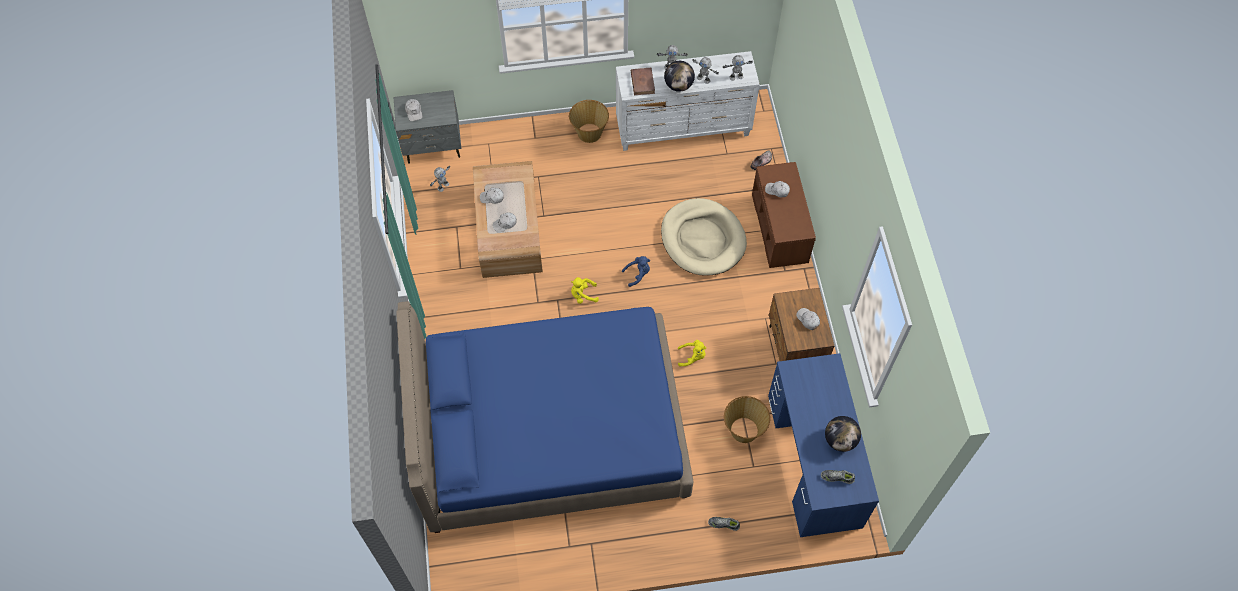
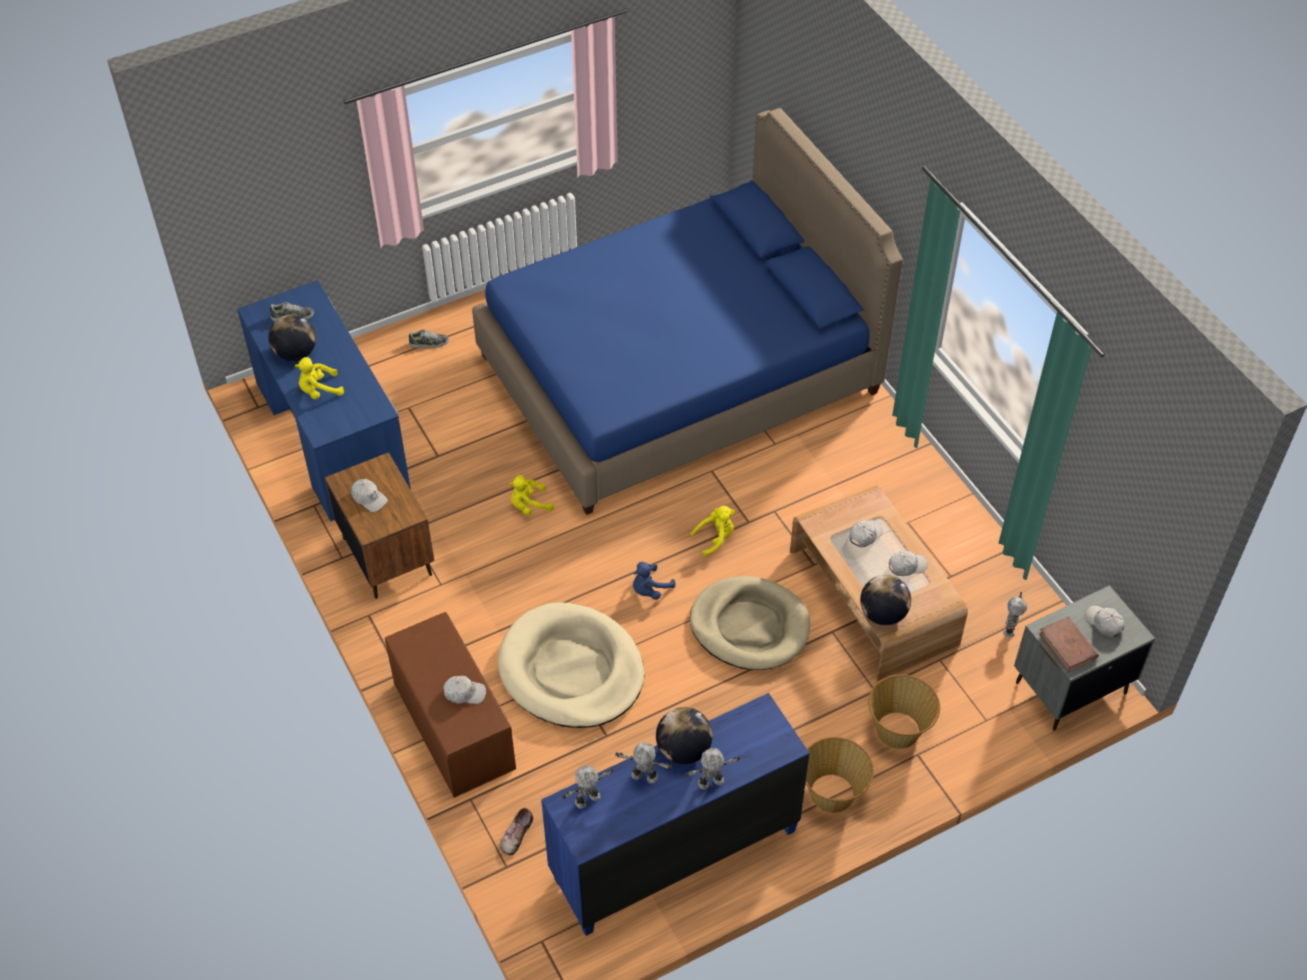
camera: 160 degrees right, 10 degrees down
(522, 175) = (883, 614): none -> globe
(589, 233) = (749, 626): none -> beige dog bed
(642, 82) = (748, 736): brown book -> brown book (1068, 646)
(683, 129) = (673, 854): white dresser -> blue dresser
(744, 429) = (432, 442): basket -> basket (898, 731)
(828, 400) = (319, 390): none -> yellow plush toy

